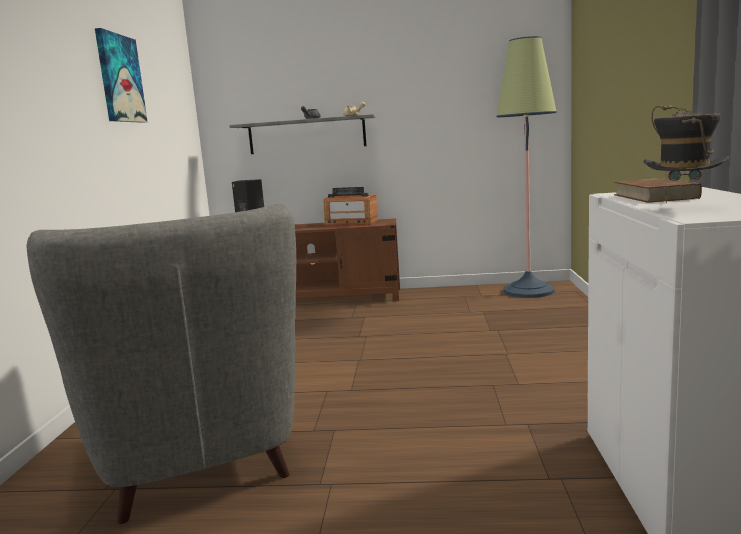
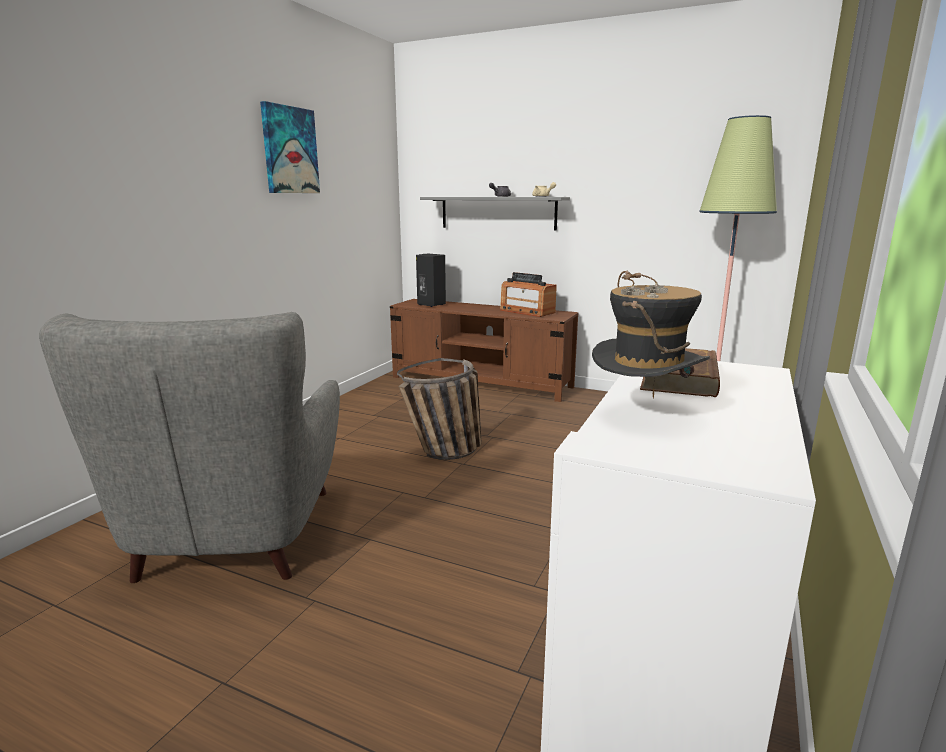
camera: 20 degrees right, 5 degrees up
(336, 356) = (445, 454): none -> basket

